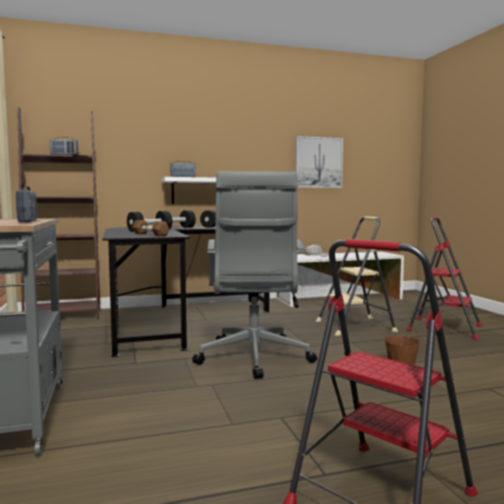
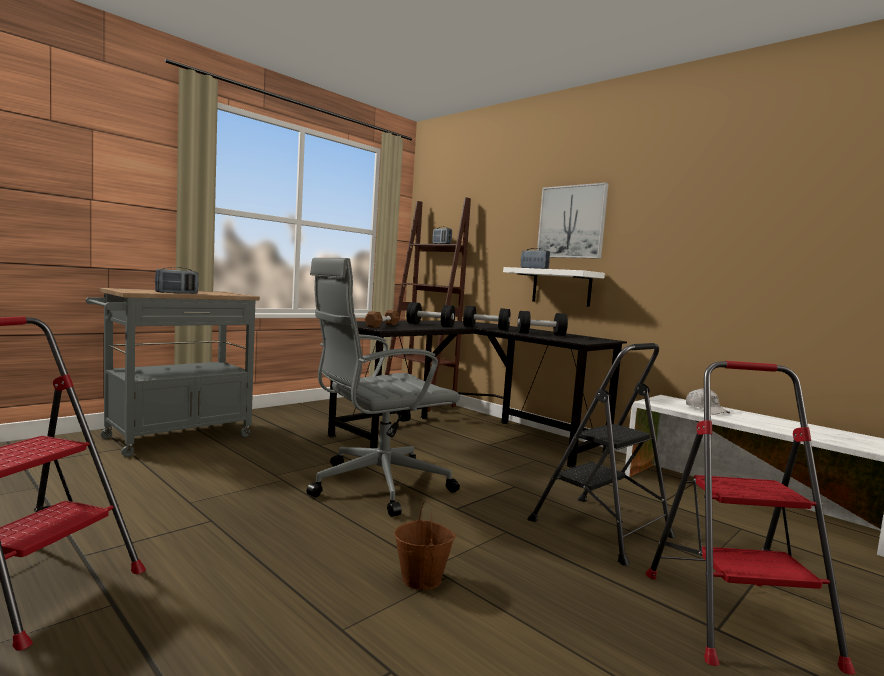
camera: 60 degrees right, 0 degrees up
(318, 162) = (759, 247): picture -> picture (572, 222)
(357, 325) = (603, 529): beige step ladder -> black step ladder

